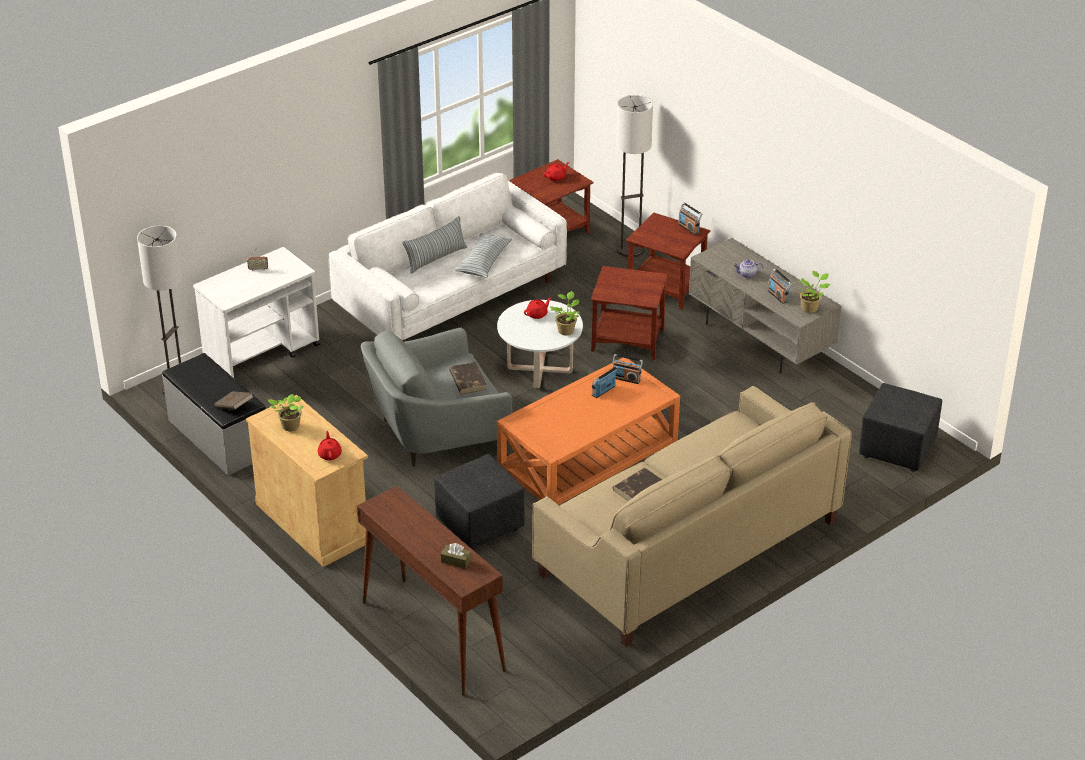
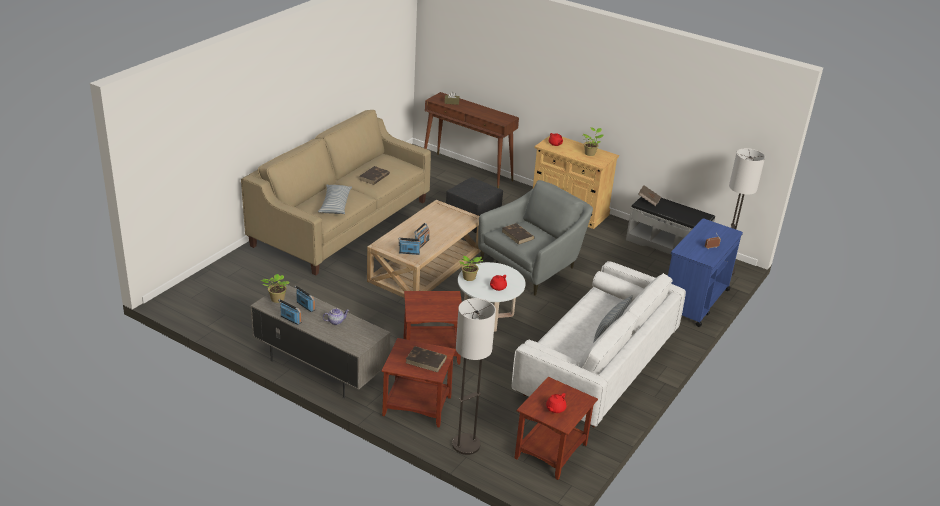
camera: 160 degrees right, 5 degrees down
(262, 352) = (694, 301): white cart -> blue cart
(484, 262) = (569, 332): pillow -> pillow (335, 204)
(589, 454) = (425, 265): orange coffee table -> beige coffee table
(661, 232) = (426, 360): none -> brown book
(689, 228) = (402, 369): radio -> radio (290, 319)
(898, 449) = (203, 296): black ottoman -> none

